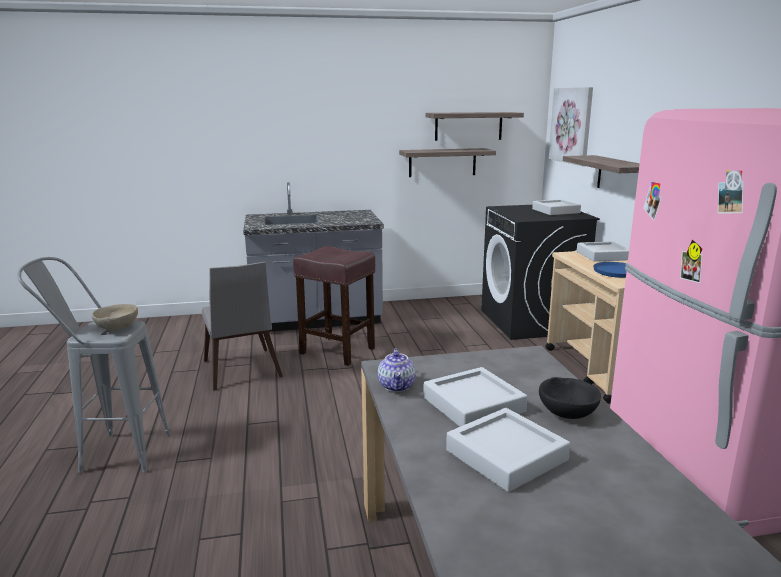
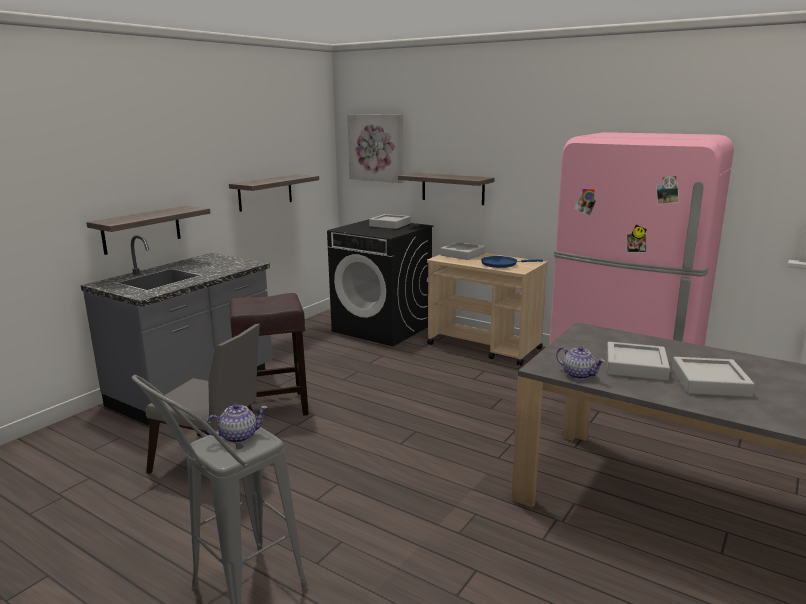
camera: 45 degrees left, 0 degrees up
(117, 328) = (239, 436): beige bowl -> teapot
(468, 126) = (282, 153): shelf -> shelf (141, 229)
(567, 413) = (677, 351): black bowl -> none

